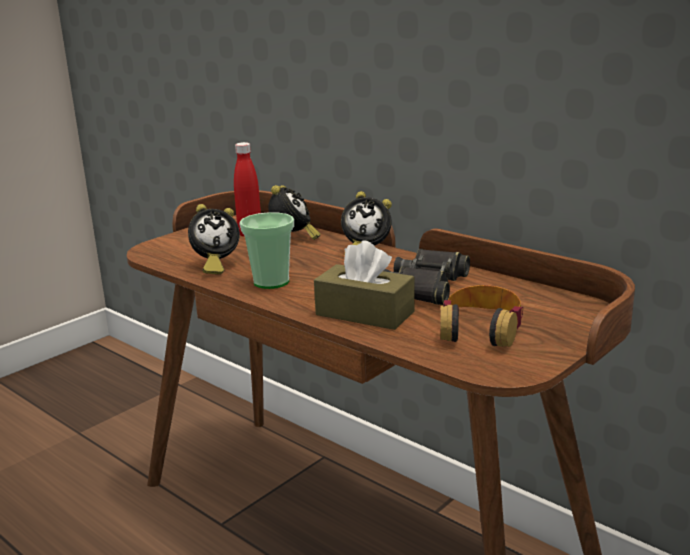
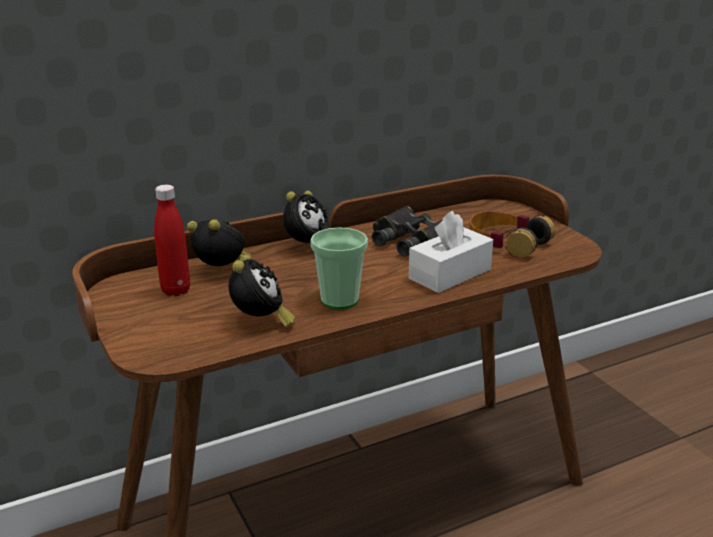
camera: 70 degrees left, 5 degrees up
(365, 313) = (450, 274): brown tissue box -> white tissue box

